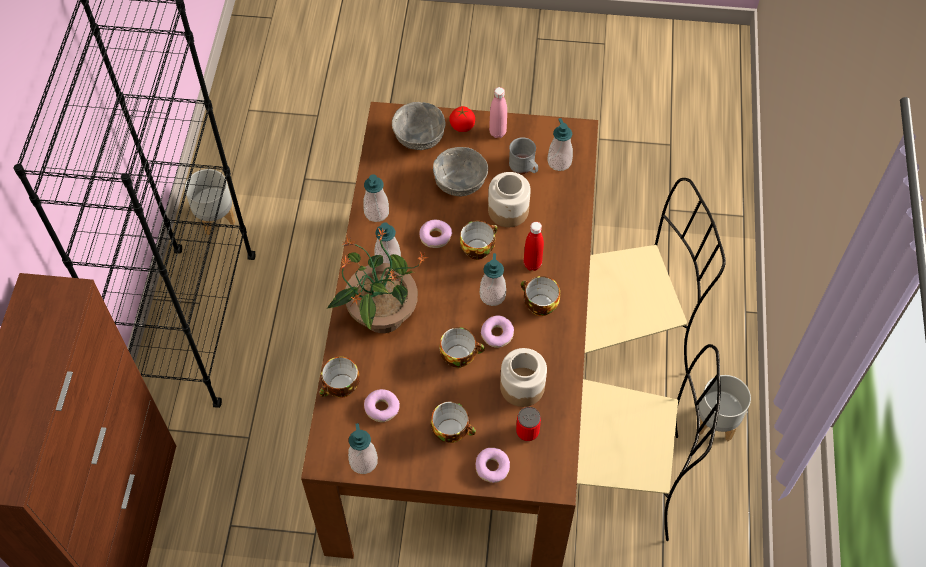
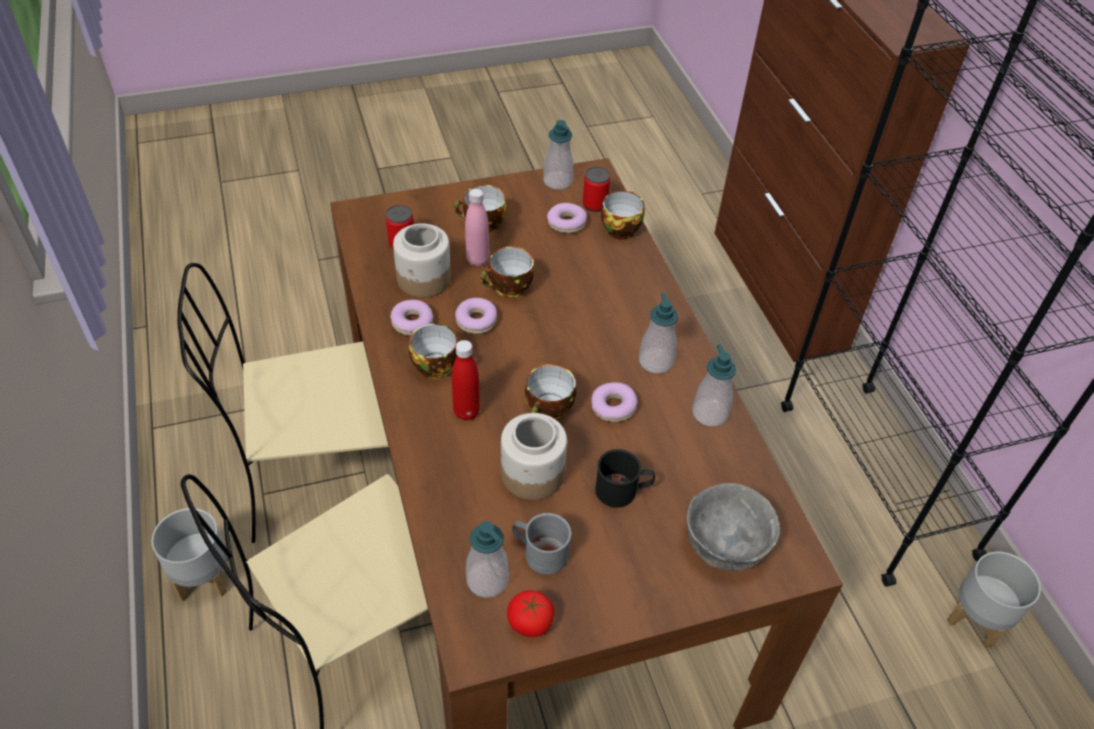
camera: 155 degrees right, 10 degrees down
(346, 422) = (595, 204): none -> can
(381, 315) = (623, 302): potted plant -> none
(459, 184) = (623, 490): grey bowl -> black mug
(462, 126) = (673, 591): tomato -> tomato (530, 622)
(492, 295) = (502, 360): soap dispenser -> none
(492, 467) = (427, 207): donut -> donut (412, 322)
(497, 132) = (610, 599): pink bottle -> pink bottle (477, 260)

